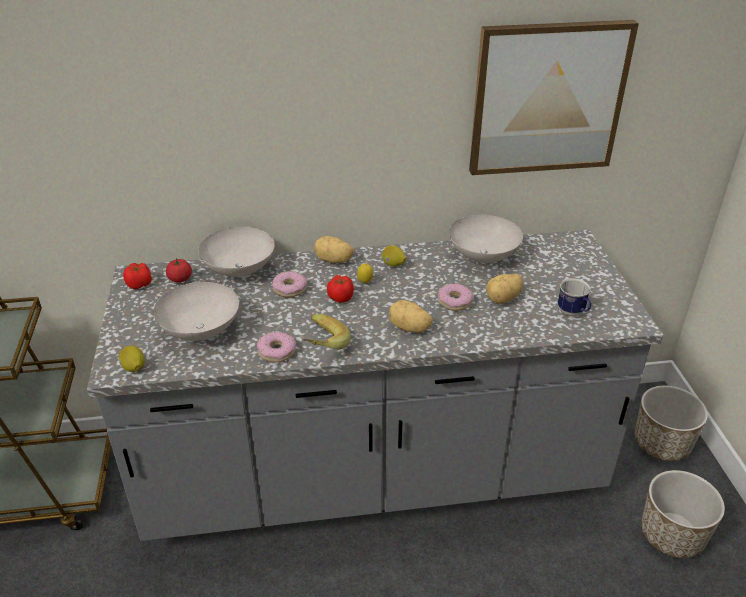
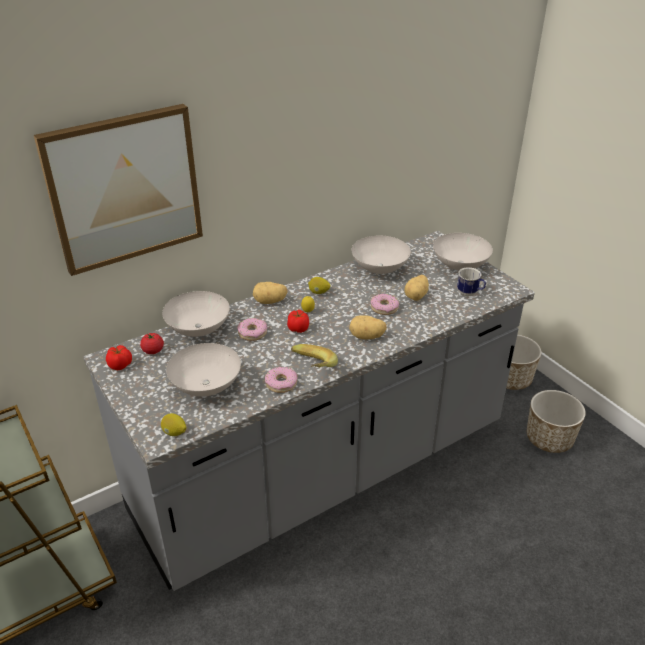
camera: 25 degrees left, 0 degrees up
(547, 98) = (404, 136): picture -> picture (124, 188)
(587, 278) = (461, 266): none -> white bowl

